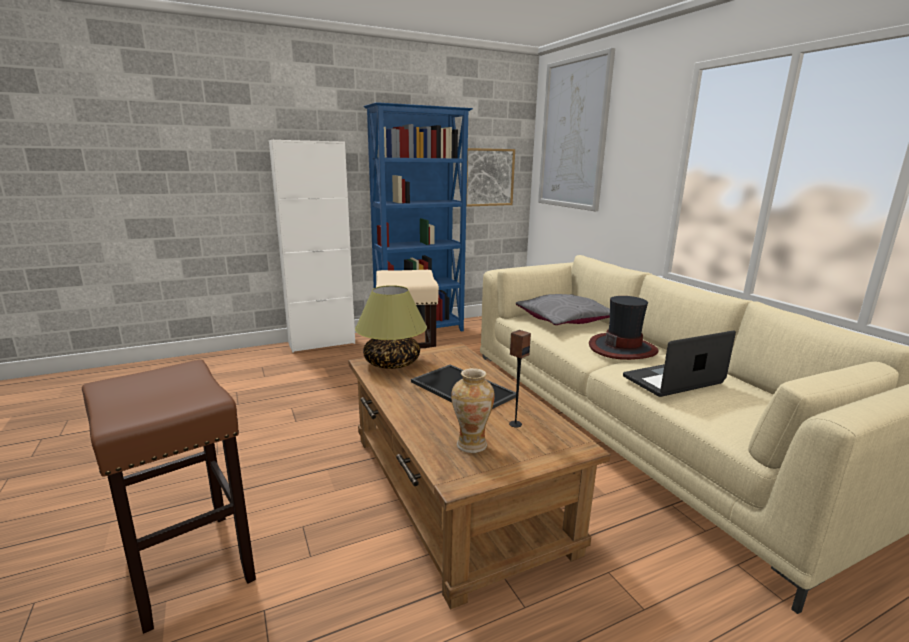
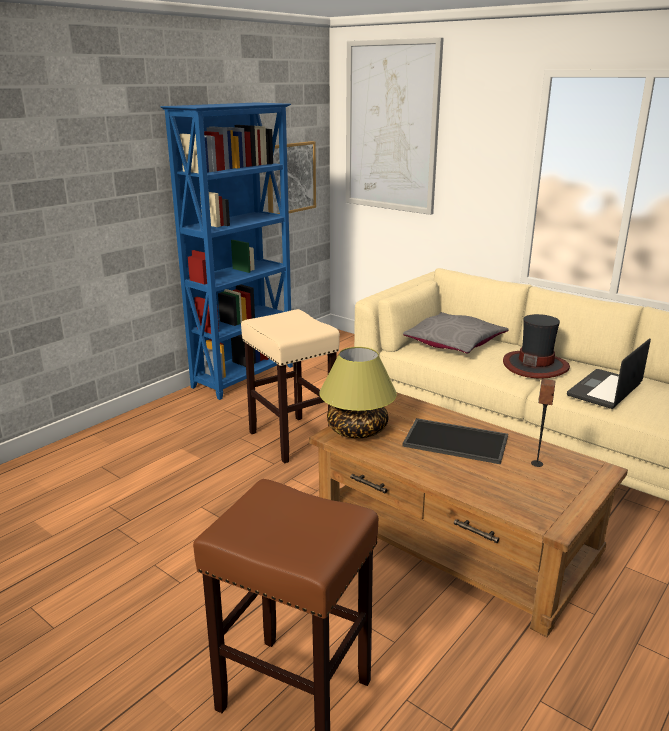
camera: 25 degrees left, 5 degrees up
(321, 343) = (142, 418): white cabinet -> none
(471, 444) = (527, 492): vase -> none

